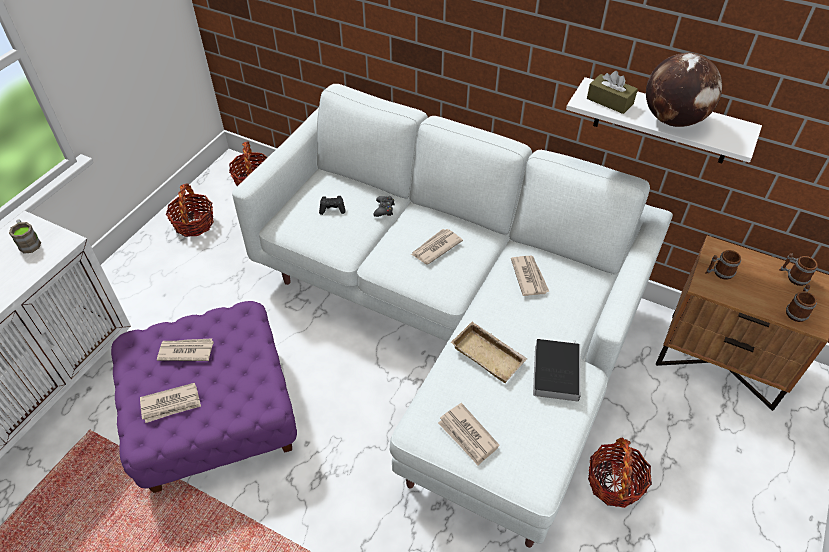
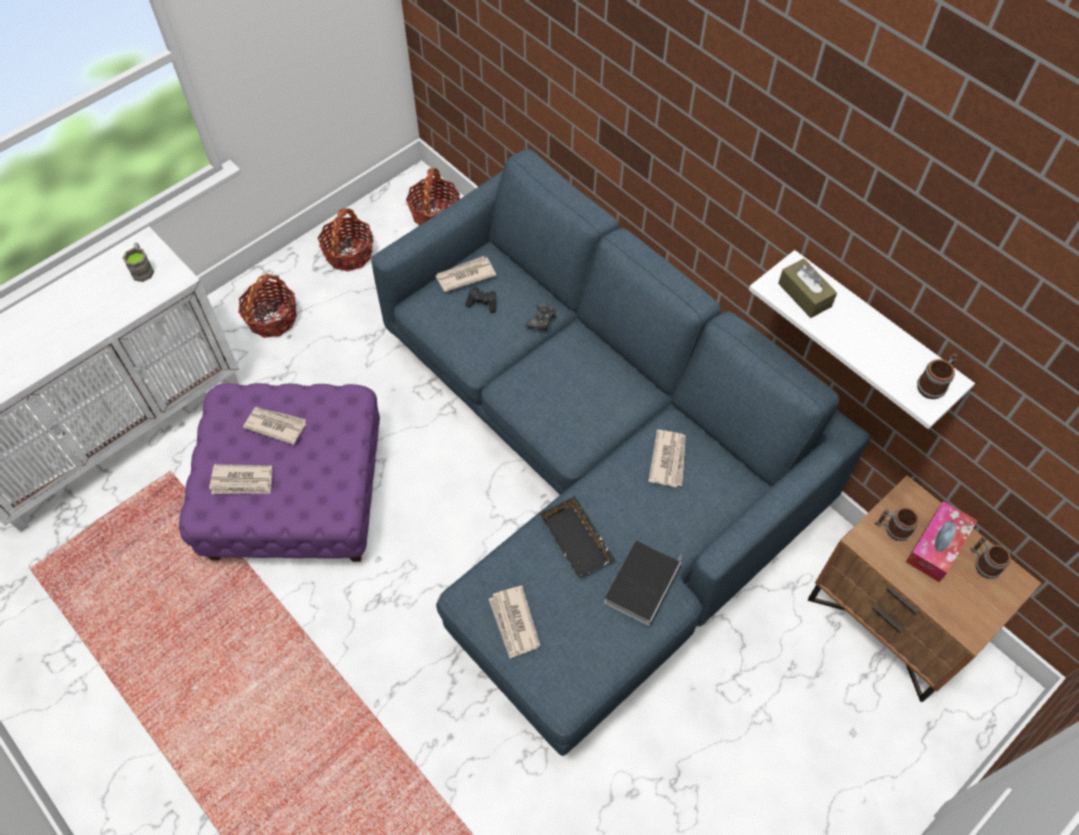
camera: 20 degrees right, 10 degrees up
(435, 248) = (578, 389): newspaper -> newspaper (465, 275)
(453, 325) = (591, 474): white sofa -> blue sofa
(490, 355) = (579, 540): beige tray -> black tray
(614, 482) = (688, 717): basket -> basket (272, 318)
(673, 120) = (867, 344): globe -> none
(756, 275) = (937, 546): none -> tissue box
(796, 311) = (959, 607): mug -> mug (933, 385)

